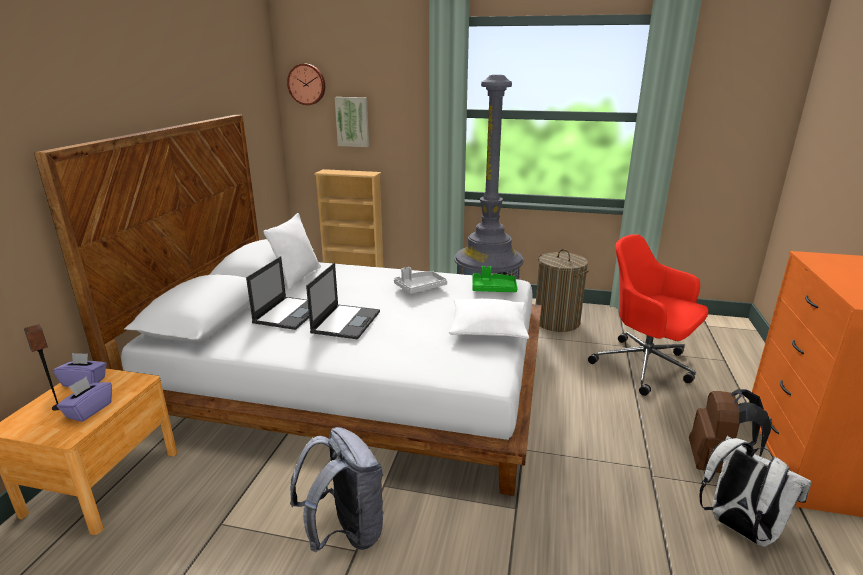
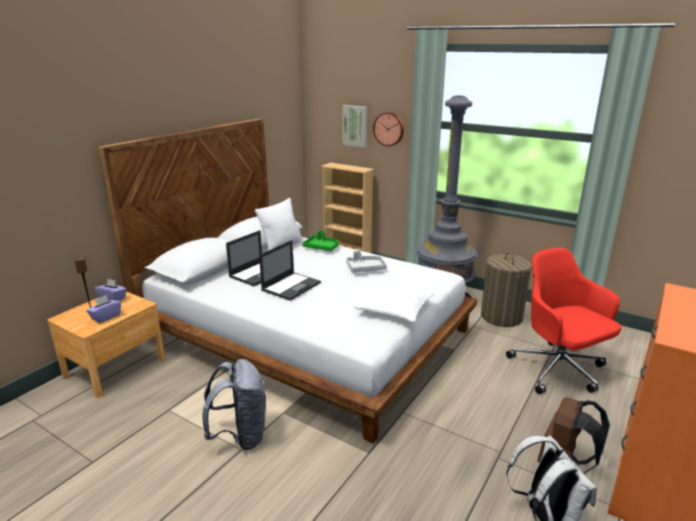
camera: 20 degrees right, 0 degrees up
(307, 84) = (324, 94): wall clock -> wall clock (389, 129)
(493, 289) = (424, 278): green tray -> green tray (321, 247)

